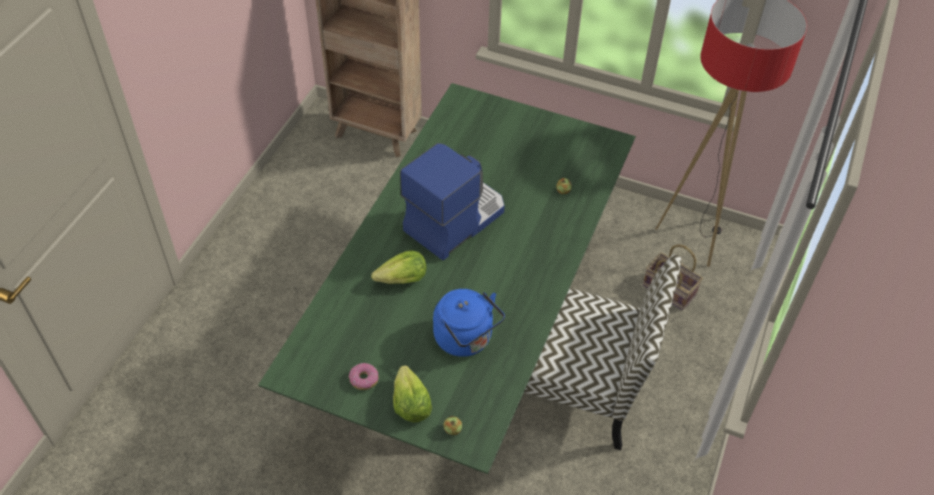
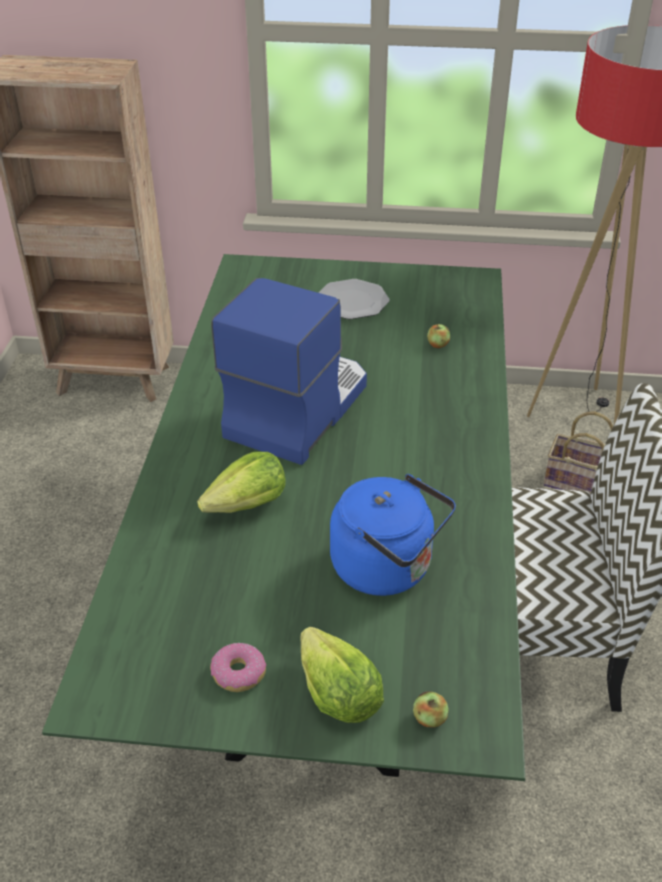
camera: 15 degrees left, 10 degrees down
(521, 142) = (352, 301): none -> plate

